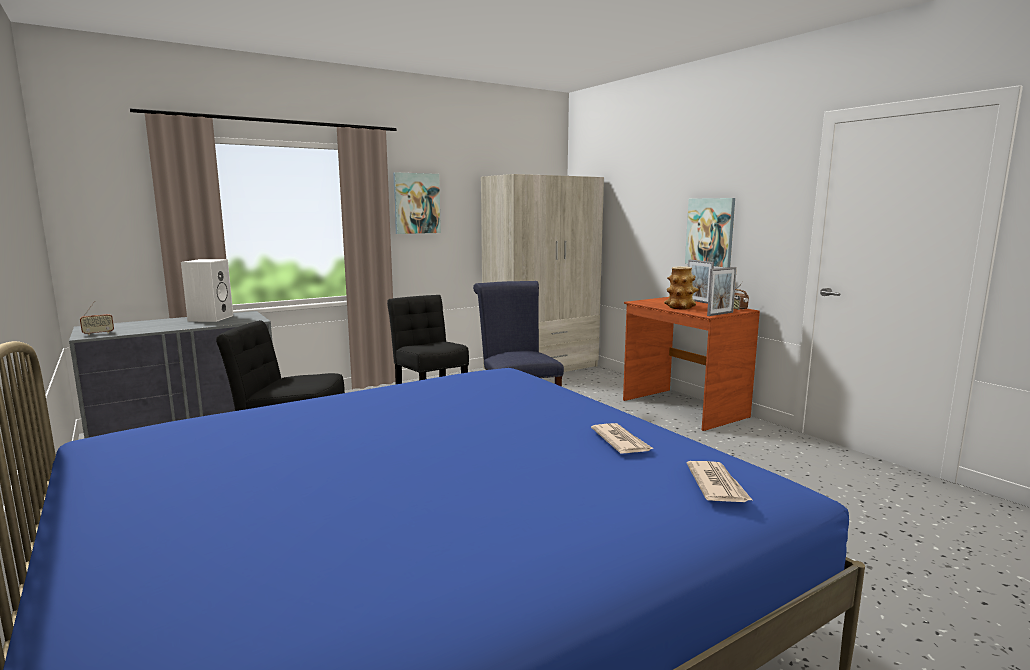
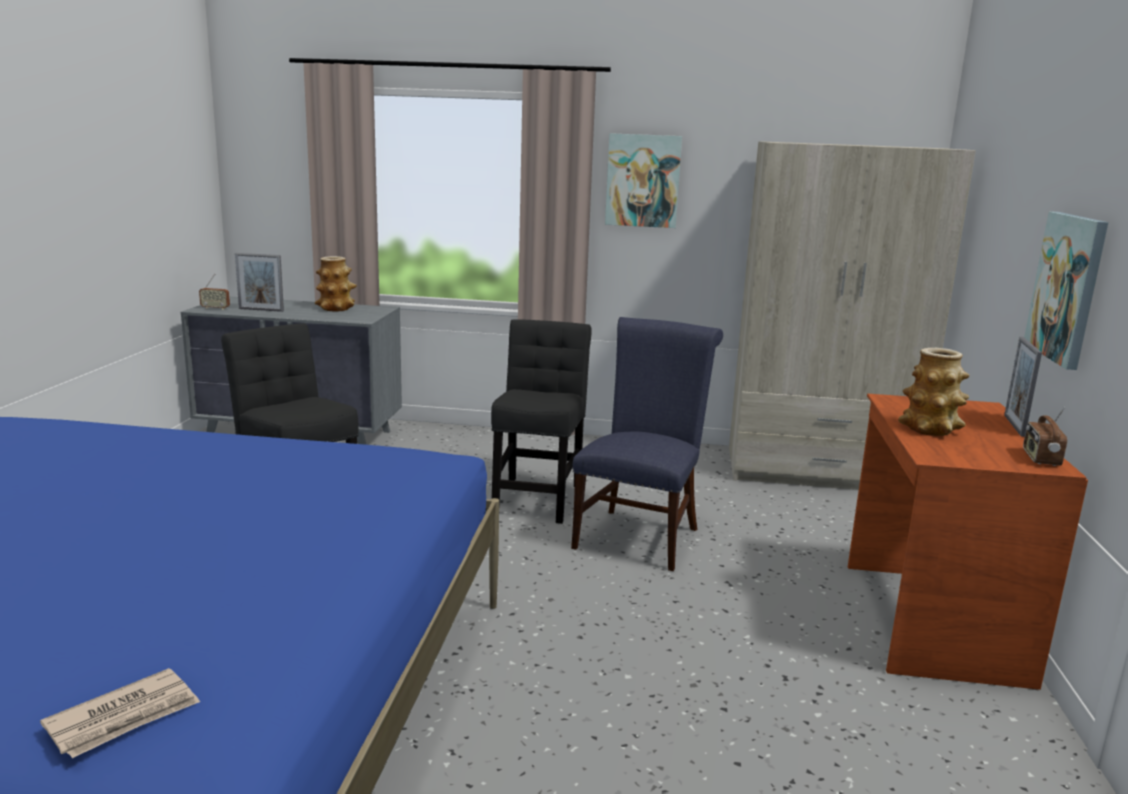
camera: 40 degrees right, 5 degrees up
(210, 318) = (336, 308): white speaker -> vase
(621, 441) = (223, 606): newspaper -> none
(720, 314) = (963, 462): picture frame -> picture frame (261, 310)

